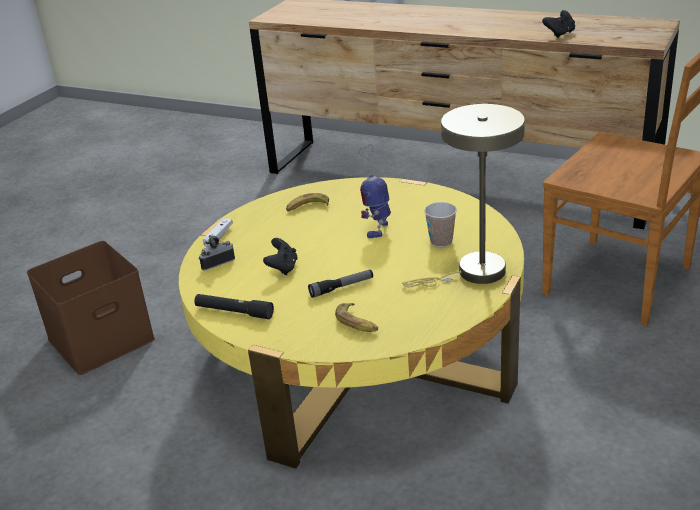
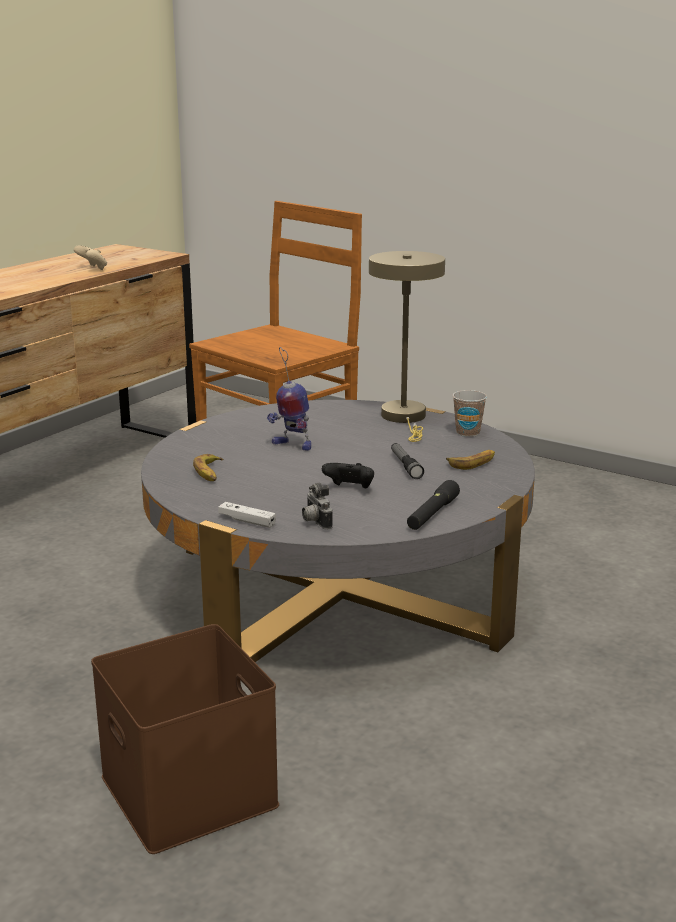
camera: 85 degrees left, 10 degrees down
(359, 357) = (338, 591): yellow coffee table -> grey coffee table
(441, 241) = (339, 424): cup -> cup (468, 433)
(560, 34) = (92, 269): black game controller -> beige game controller

